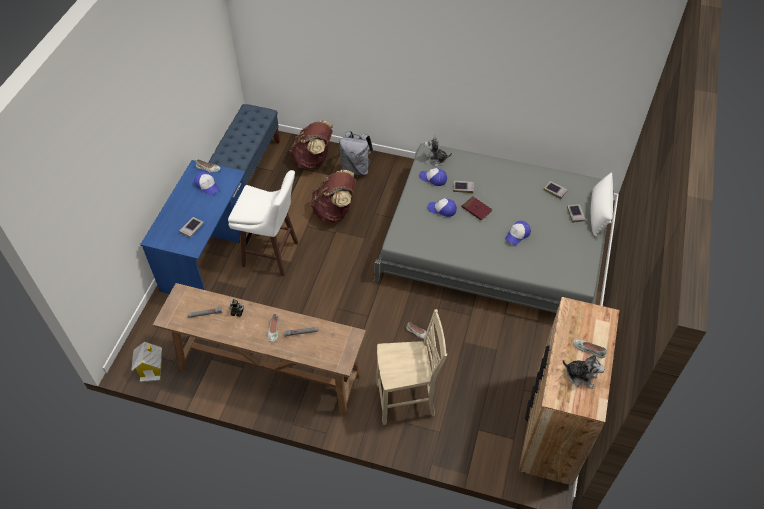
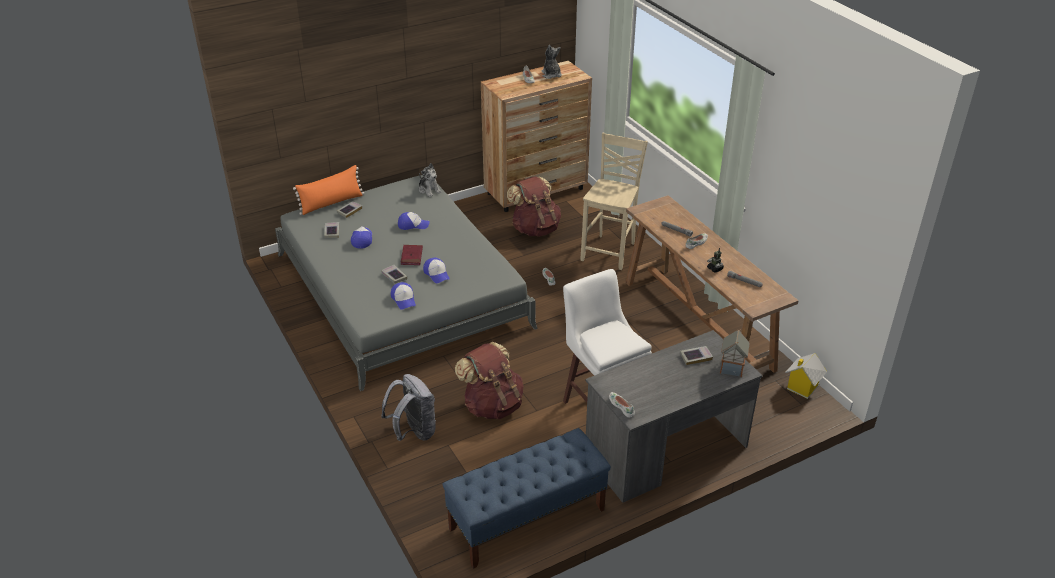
camera: 135 degrees left, 15 degrees down
(162, 235) = (732, 369): none -> toy house
(207, 186) = (641, 388): cap -> cap (362, 239)
(207, 254) = (665, 451): blue desk -> grey desk
(313, 160) = (442, 474): brown backpack -> brown backpack (535, 229)
(407, 401) = (610, 251): beige chair -> beige chair turned 75 degrees clockwise
(435, 160) = (375, 312): plush toy -> plush toy (429, 190)
(598, 212) = (331, 203): white pillow -> orange pillow

